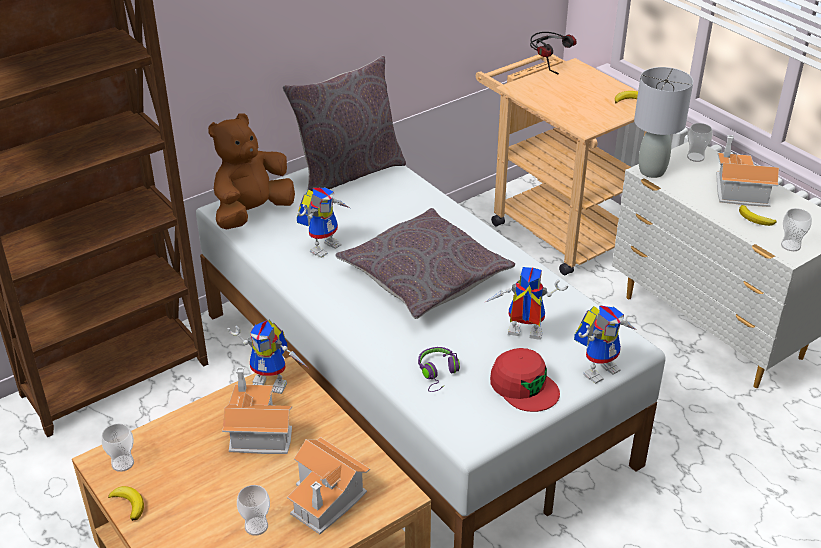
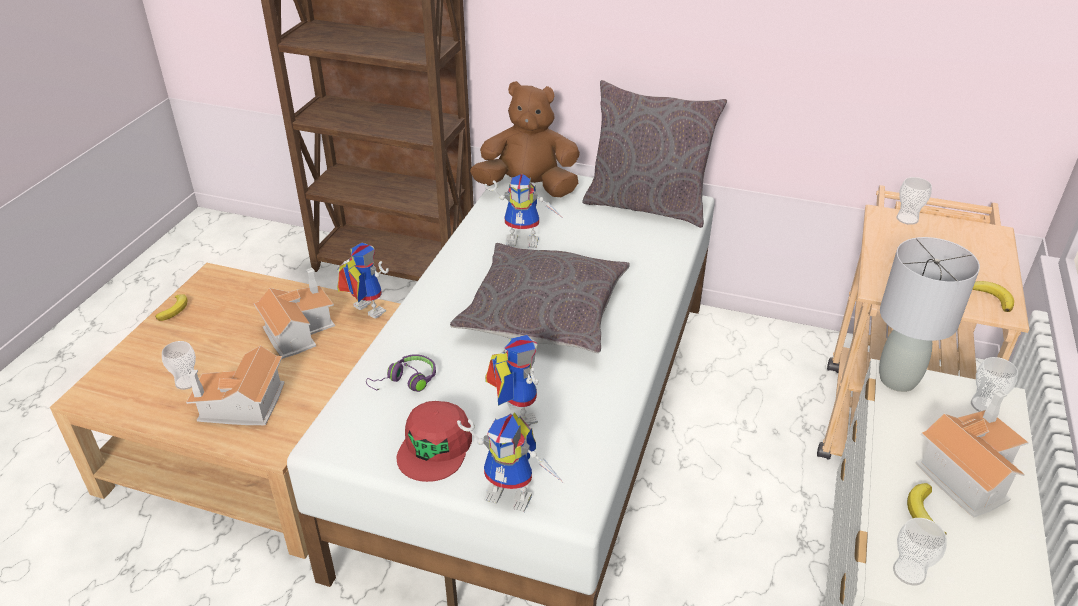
camera: 55 degrees right, 0 degrees up
(122, 463) = (215, 286): cup -> cup (907, 219)
(274, 382) = (363, 311): toy robot -> toy robot turned 150 degrees clockwise
(548, 65) = (964, 217): headphones -> none

